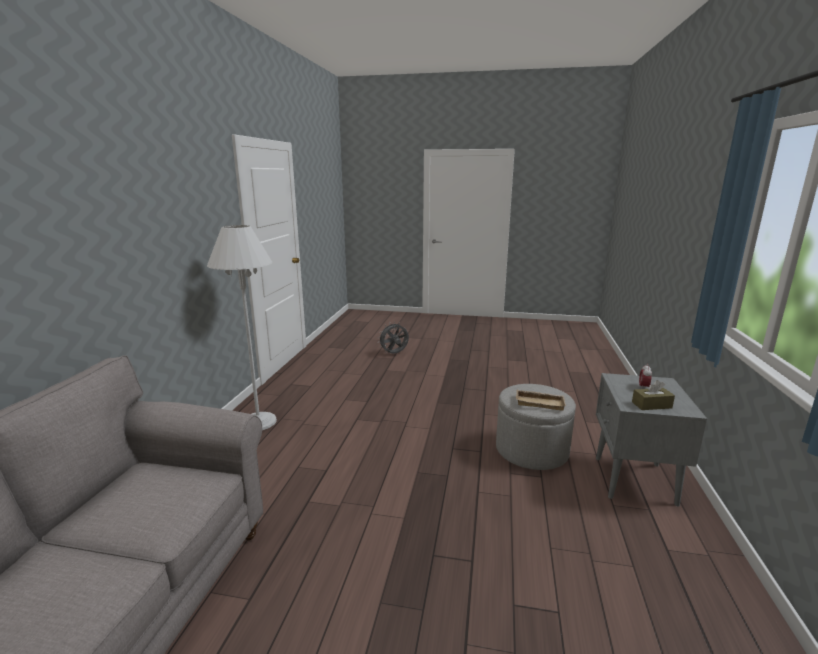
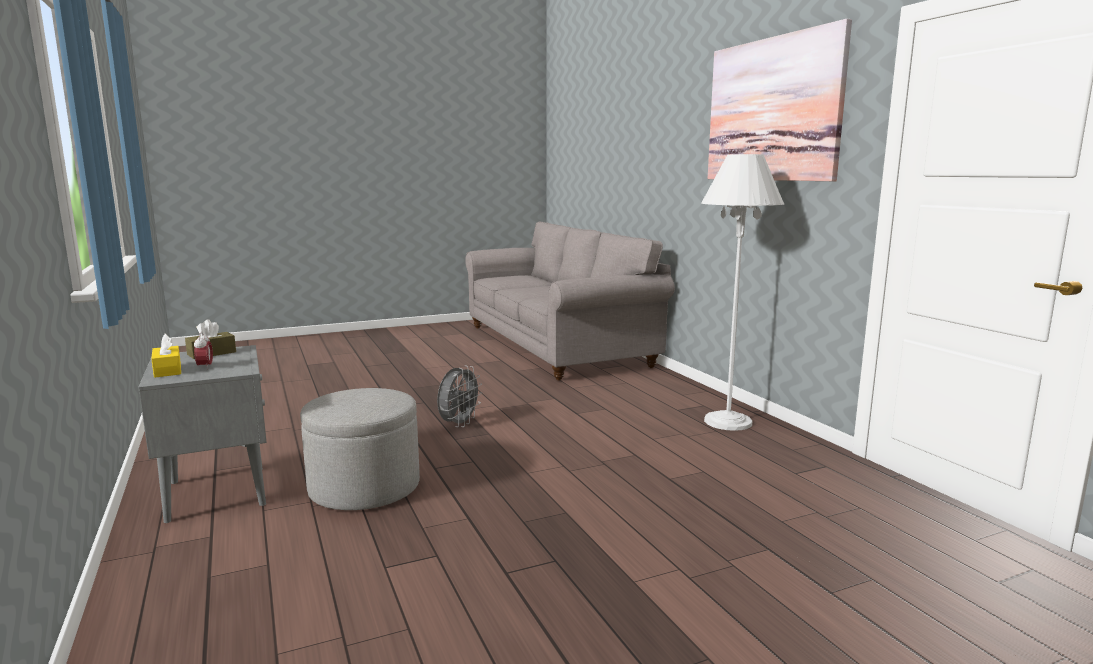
camera: 145 degrees right, 5 degrees down
(174, 189) = (772, 110): none -> picture
(394, 354) = (864, 613): grey fan -> grey fan (459, 424)
(540, 402) = (352, 395): beige tray -> none
(669, 390) = (167, 370): none -> yellow tissue box

